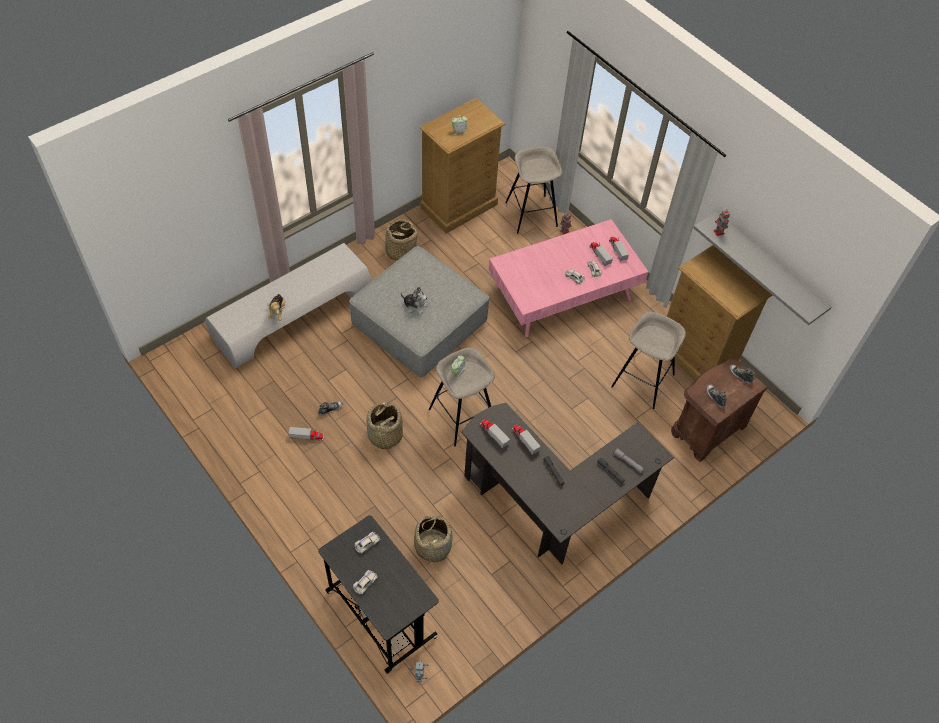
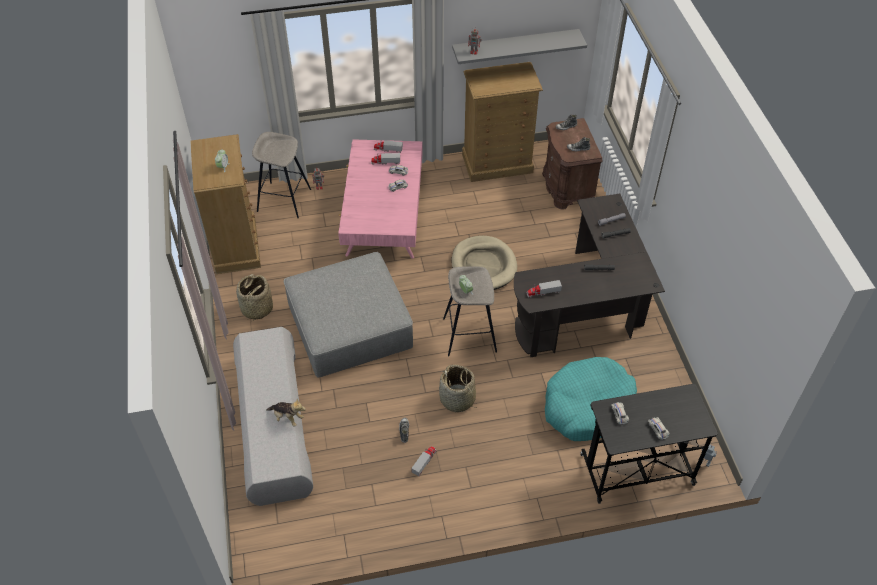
camera: 60 degrees left, 5 degrees down
(415, 306) = (356, 305): plush toy -> none
(433, 546) = (587, 406): basket -> turquoise dog bed
(525, 440) = (559, 274): toy truck -> none
(553, 395) = (483, 265): none -> beige dog bed
(643, 380) = (502, 204): grey stool -> none

